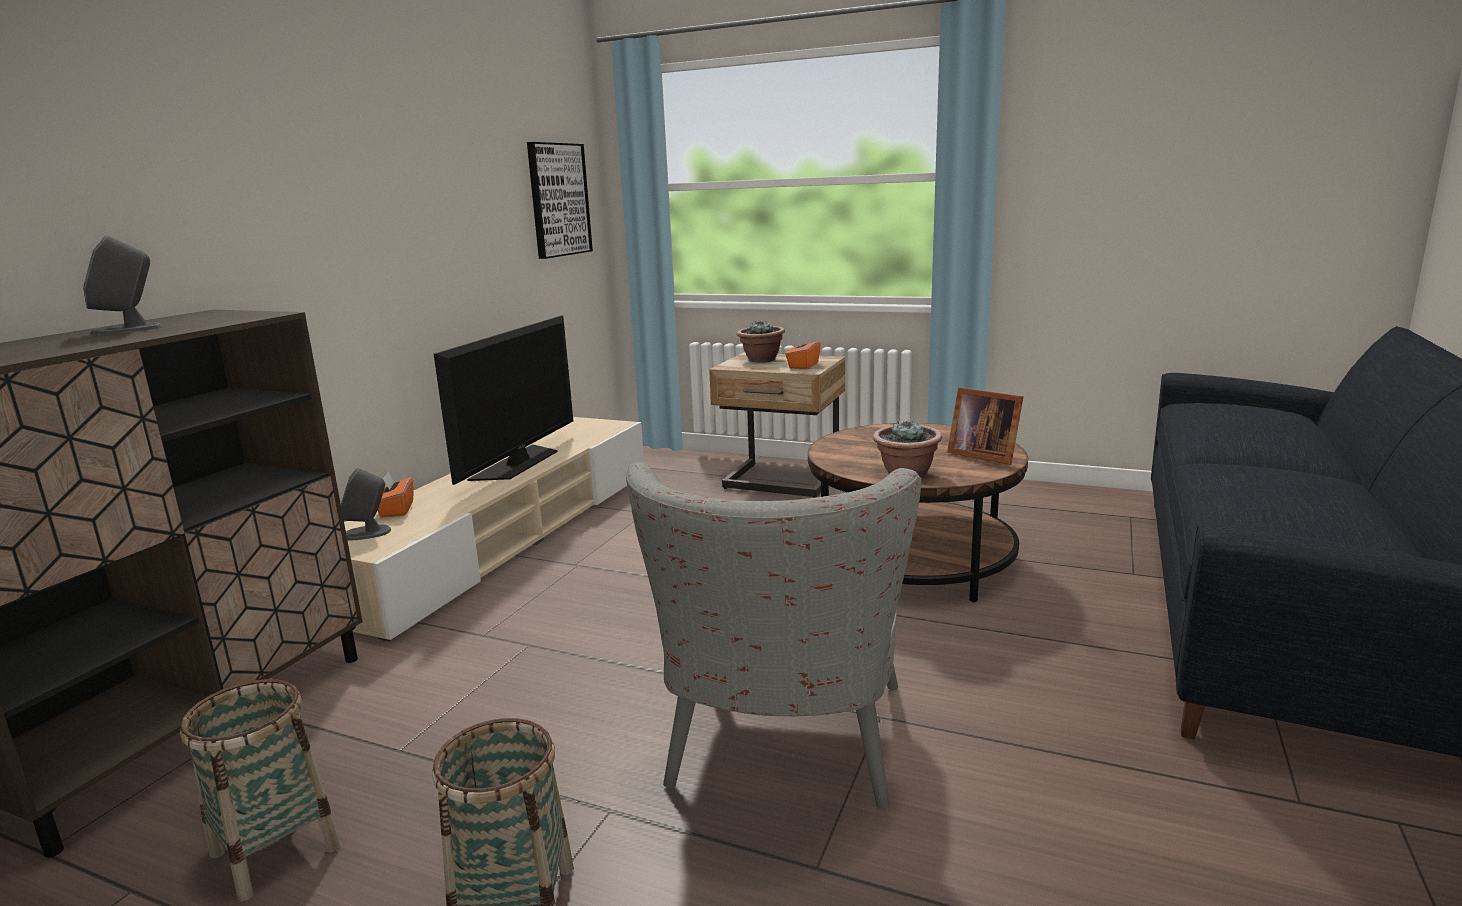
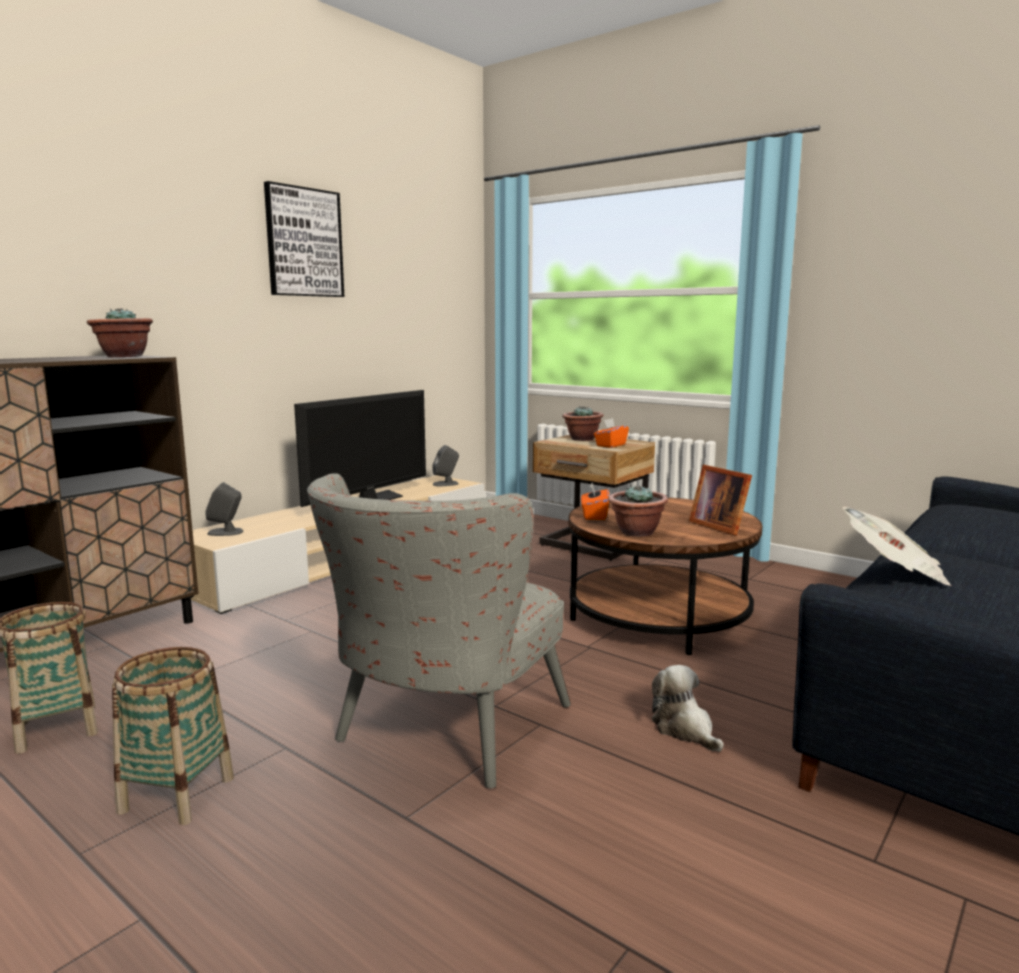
camera: 15 degrees right, 5 degrees down
(128, 330) = (54, 358): grey speaker -> grey speaker (446, 484)
(225, 317) = (124, 356): none -> potted plant
(396, 510) = (257, 521): orange tissue box -> orange tissue box (594, 516)
(558, 200) = (439, 301): picture -> picture (304, 242)
(1031, 692) = (685, 729): none -> plush toy
(1235, 495) = (894, 572): none -> newspaper

